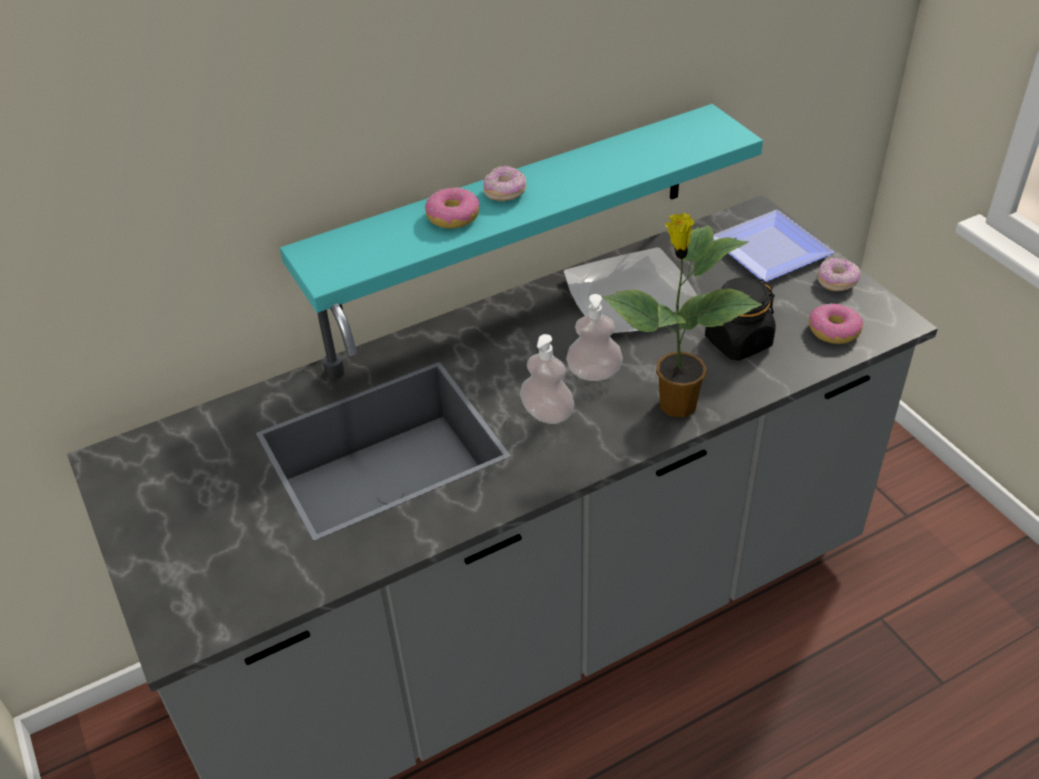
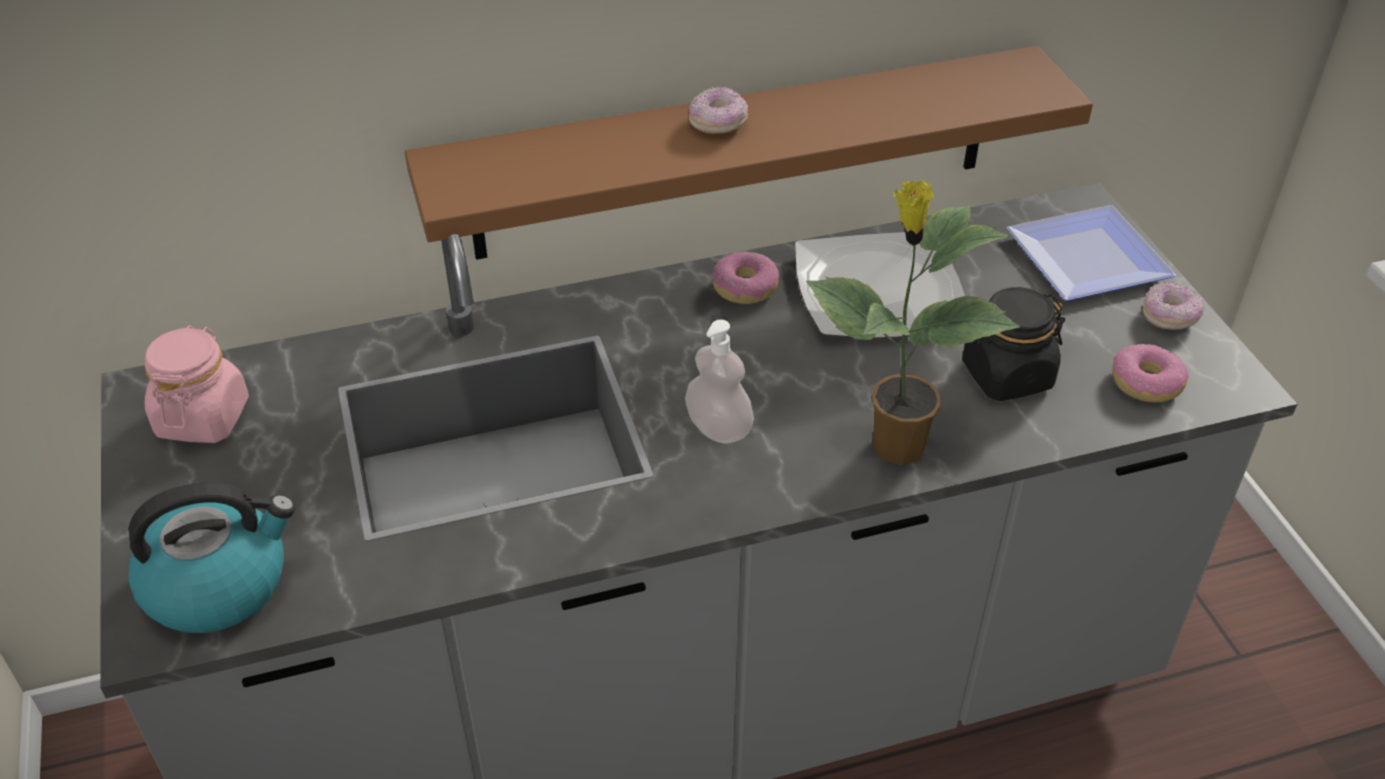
camera: 10 degrees right, 0 degrees up
(159, 473) = (203, 417): none -> pink jar
(213, 592) = (219, 584): none -> kettle
(453, 217) = (639, 144): donut -> donut (745, 288)
(513, 213) = (735, 153): turquoise shelf -> brown shelf
(594, 373) = (797, 385): soap dispenser -> none

